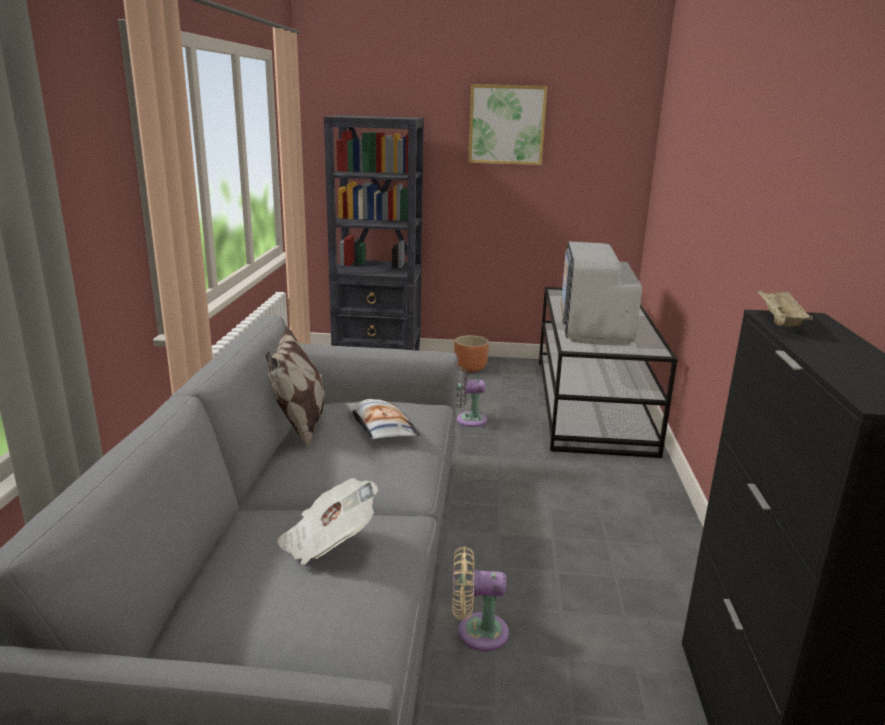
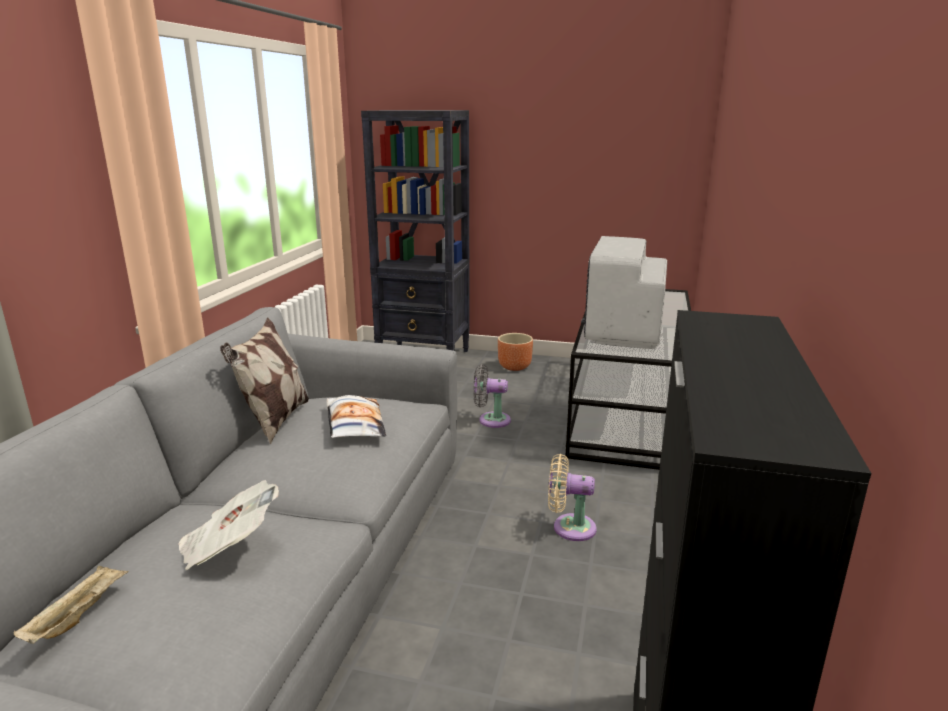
camera: 10 degrees right, 0 degrees up
(477, 632) = (408, 654): beige fan -> beige fan (569, 527)
(507, 125) = (553, 115): picture -> none
(778, 321) = (705, 325): beige tray -> beige tray (78, 616)

